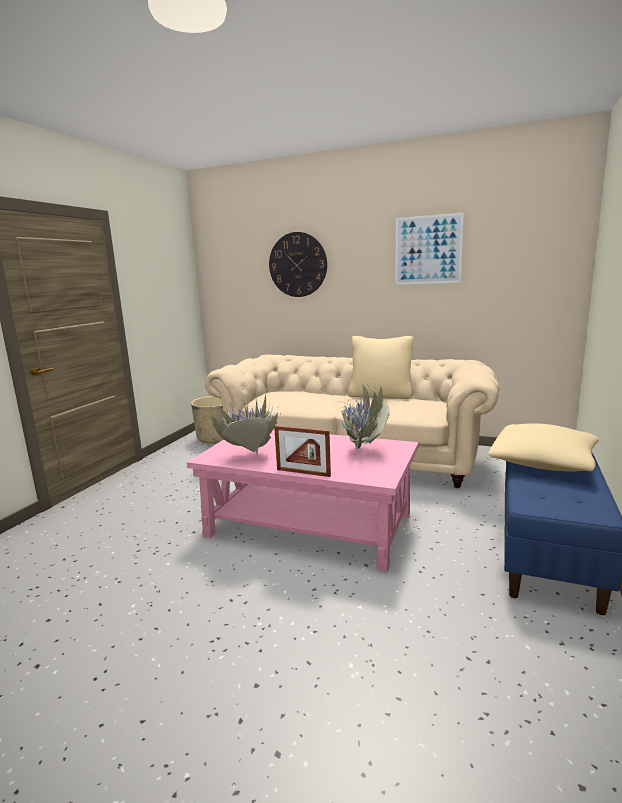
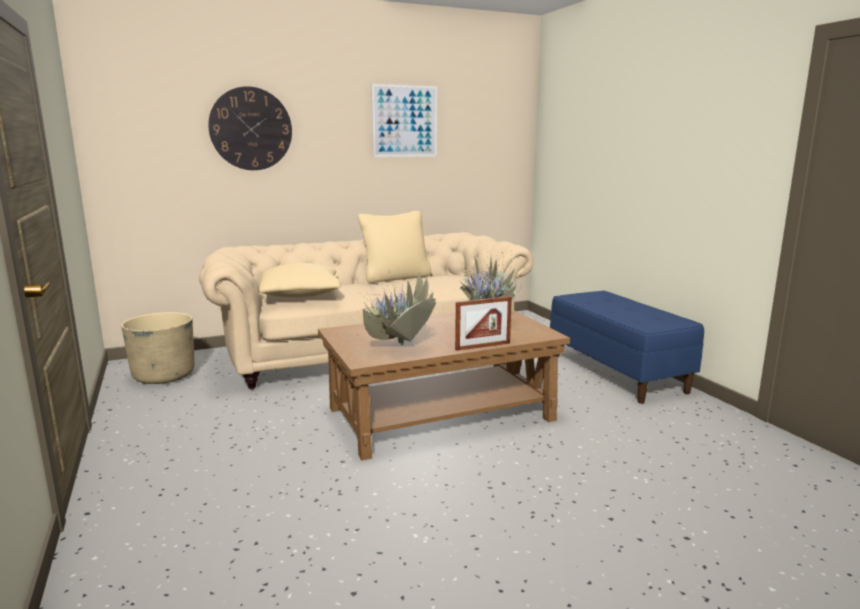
camera: 45 degrees left, 0 degrees up
(310, 524) = (441, 413): pink coffee table -> brown coffee table
(543, 462) = (598, 303): beige pillow -> beige pillow (300, 294)

